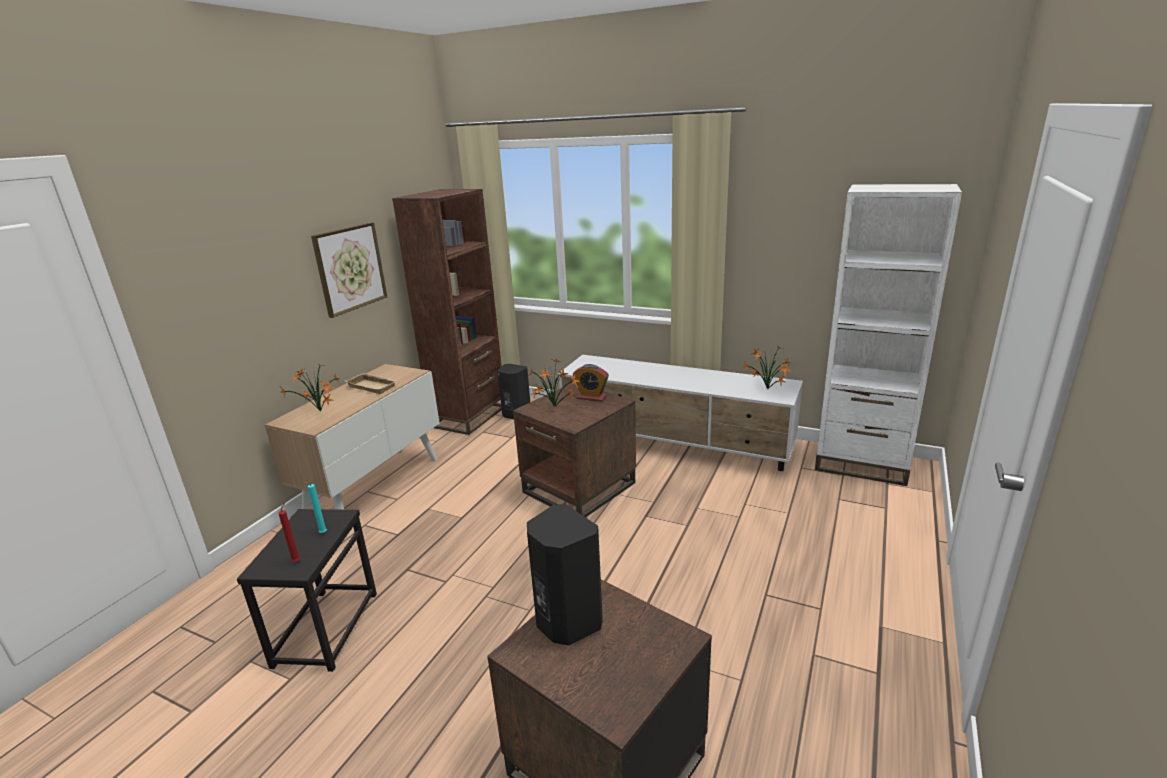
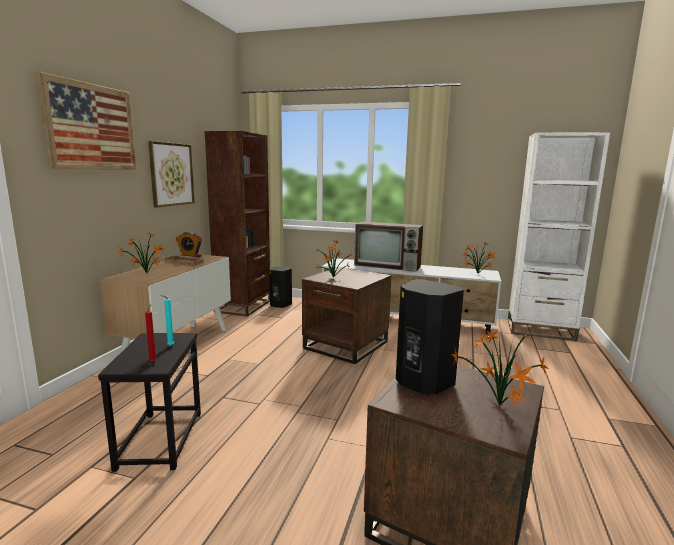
camera: 10 degrees left, 10 degrees down
(230, 243) = (91, 127): none -> picture
(591, 397) = (358, 273): alarm clock -> alarm clock (189, 257)
(634, 669) = (499, 407): none -> potted plant
(649, 372) = (388, 266): none -> television

